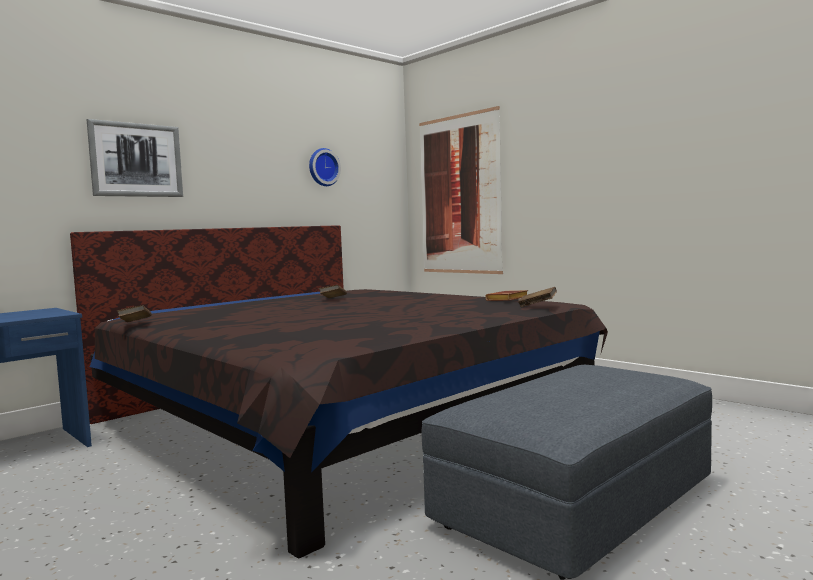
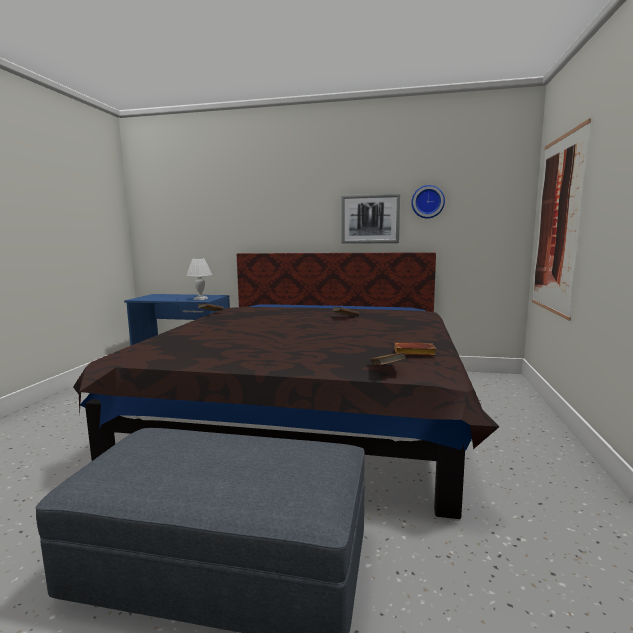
camera: 55 degrees right, 5 degrees up
(41, 314) = (200, 299): none -> white table lamp
(136, 160) = (277, 208): picture -> picture (370, 219)

